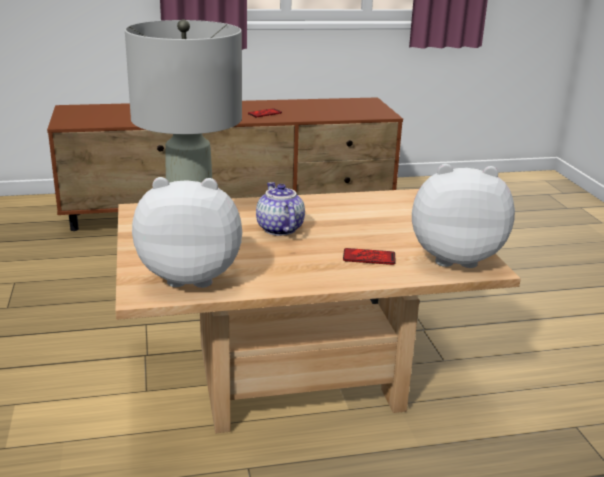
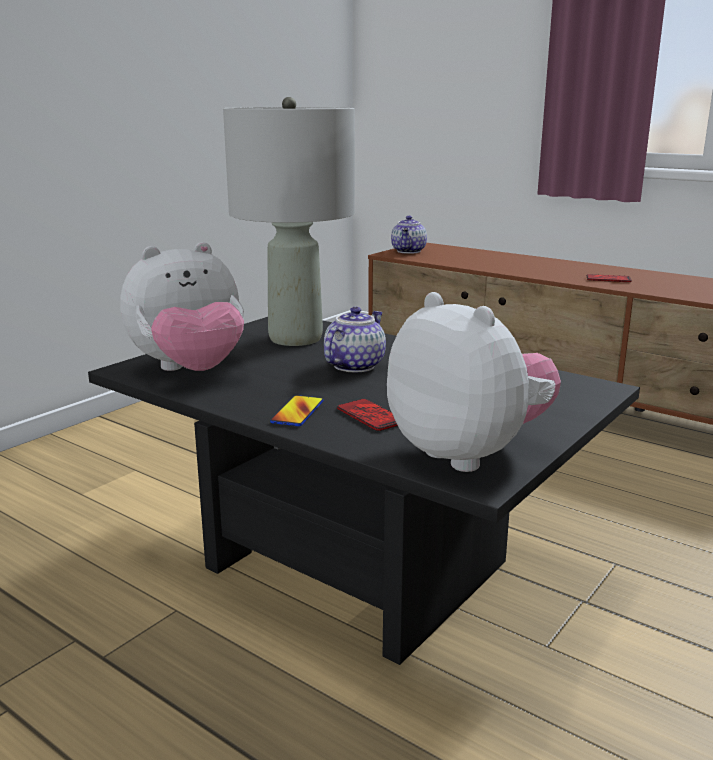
camera: 50 degrees right, 5 degrees down
(74, 118) = (409, 251): none -> teapot
(191, 276) = (190, 371): plush toy -> plush toy turned 105 degrees clockwise
(297, 375) = (356, 565): beige coffee table -> black coffee table
(330, 273) = (297, 412): none -> phone

